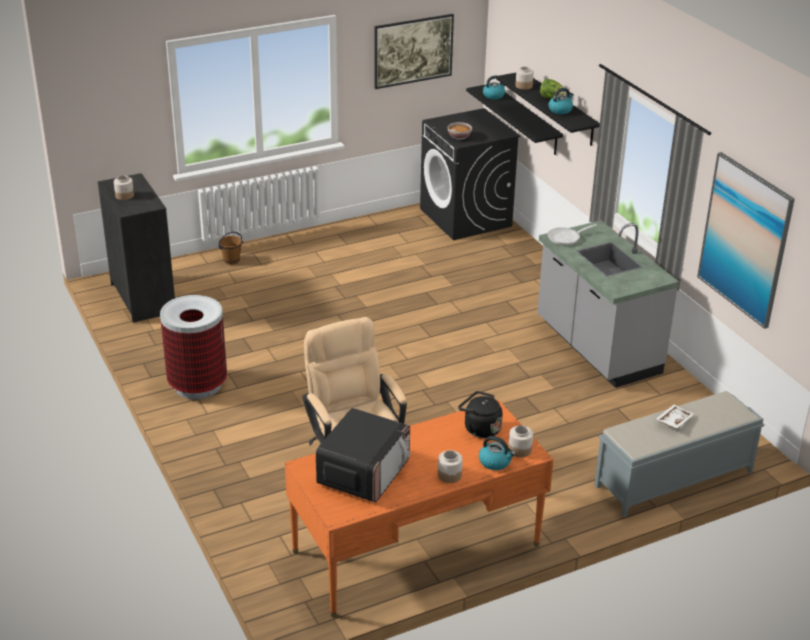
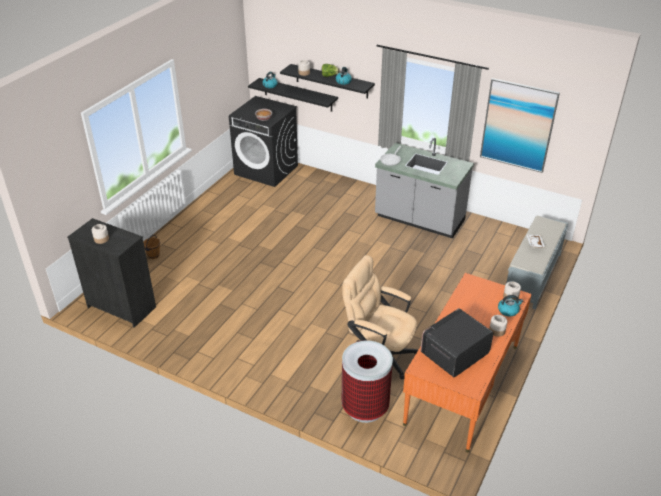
camera: 35 degrees left, 5 degrees up
(198, 385) = (227, 349): trash can -> trash can (365, 407)
(364, 473) = (454, 354): microwave -> microwave turned 120 degrees counterclockwise
(413, 66) = (215, 81): picture -> none
(480, 429) = (477, 295): black kettle -> none

